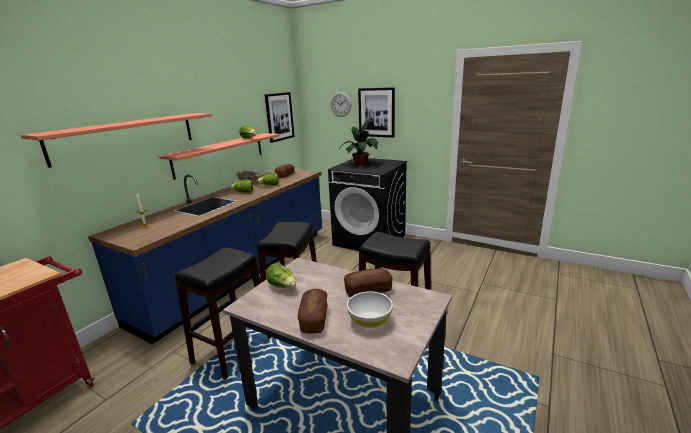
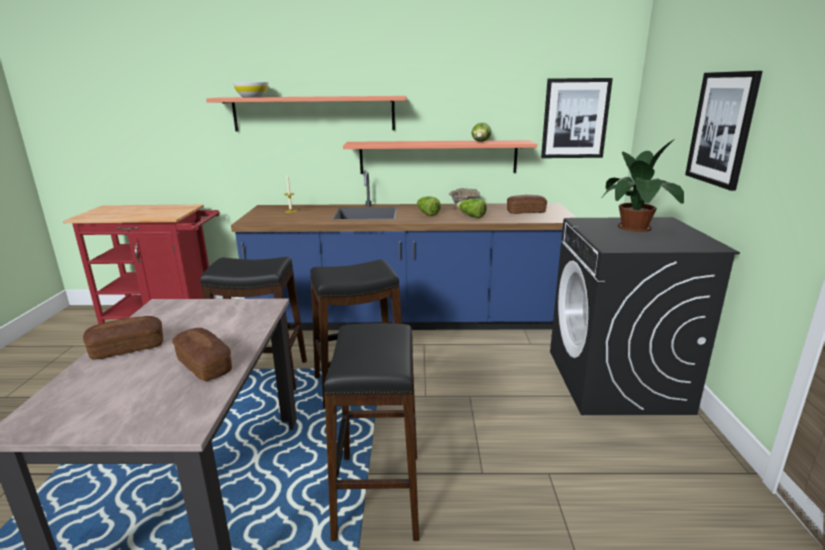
camera: 60 degrees right, 0 degrees up
(283, 286) = (206, 311): lettuce -> none
(340, 104) = (679, 106): wall clock -> none
(370, 320) = (121, 385): white bowl -> white bowl (252, 97)

